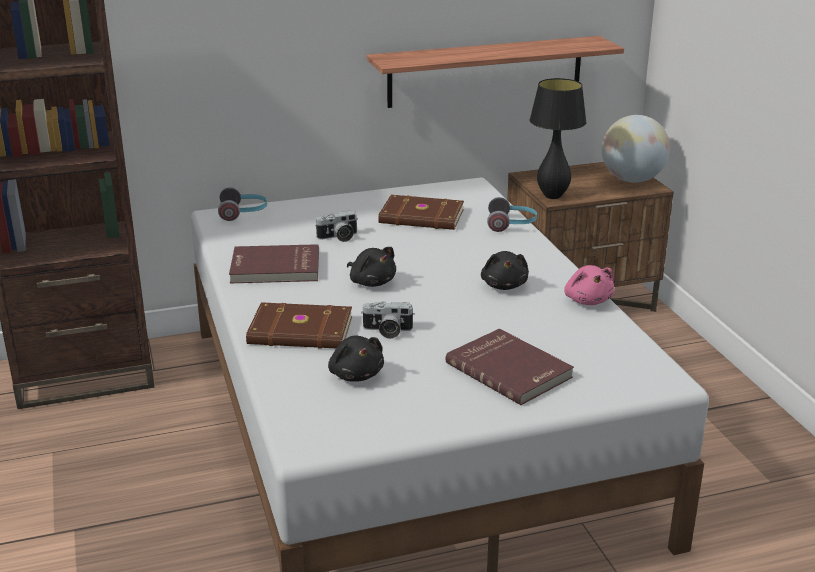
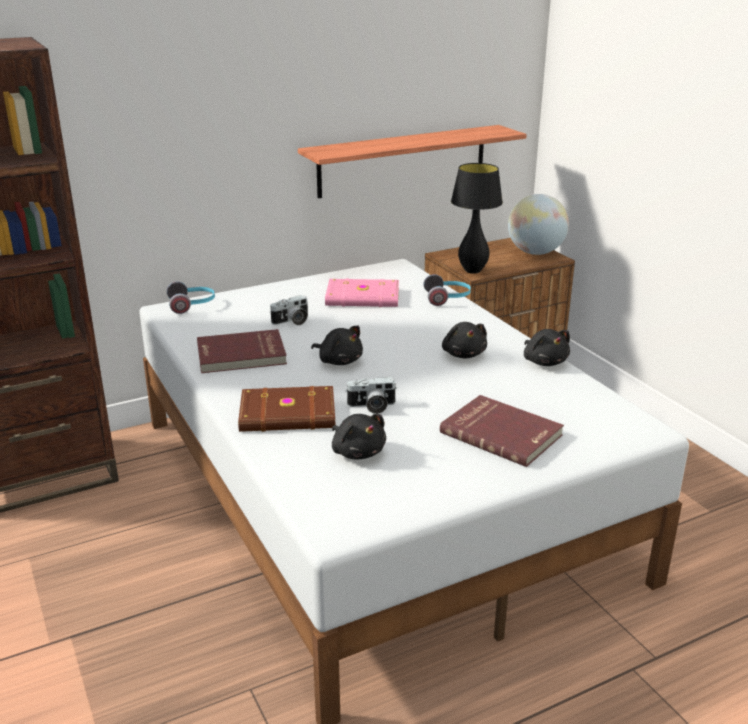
camera: 10 degrees left, 0 degrees up
(421, 217) = (363, 298): brown book -> pink book
(587, 300) = (544, 361): pink plush toy -> black plush toy

